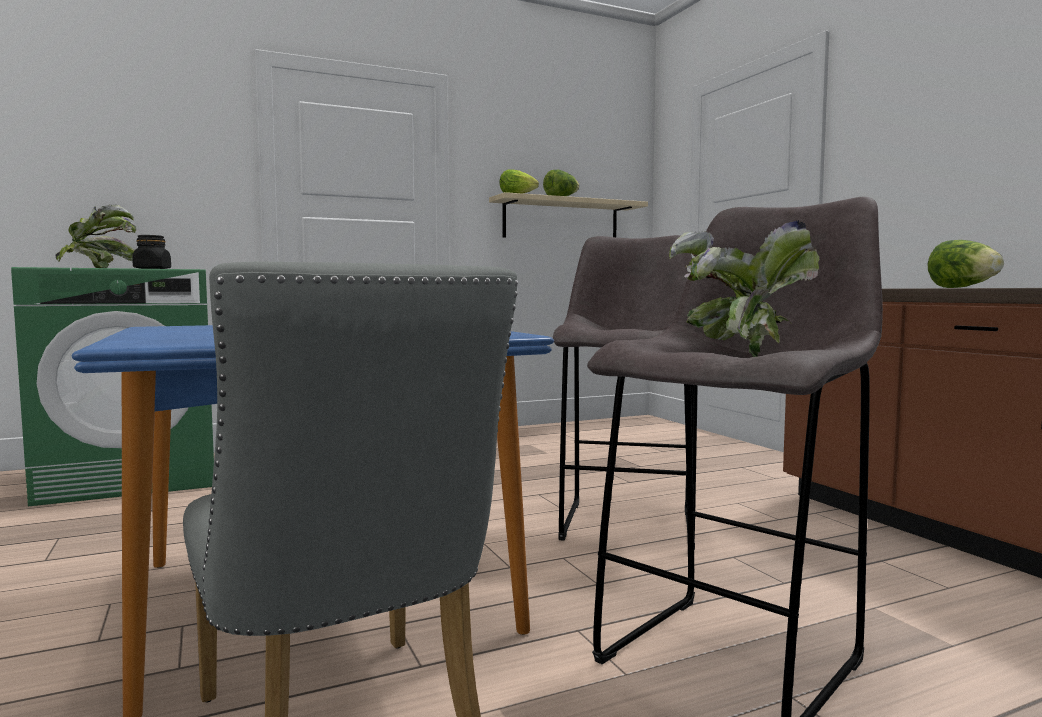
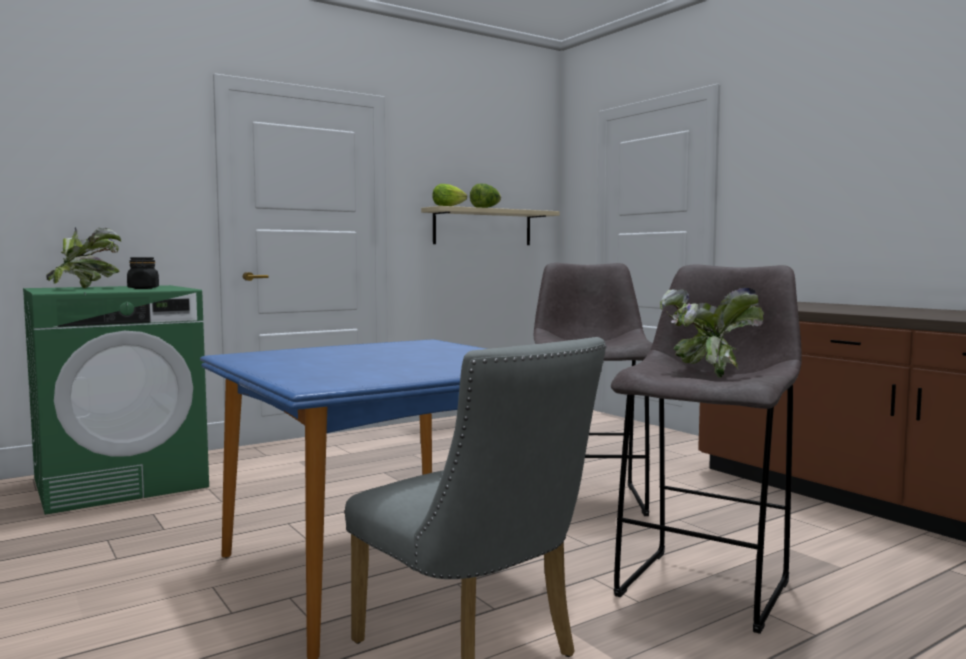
camera: 10 degrees left, 0 degrees up
(963, 287) = (834, 309): lettuce -> none

